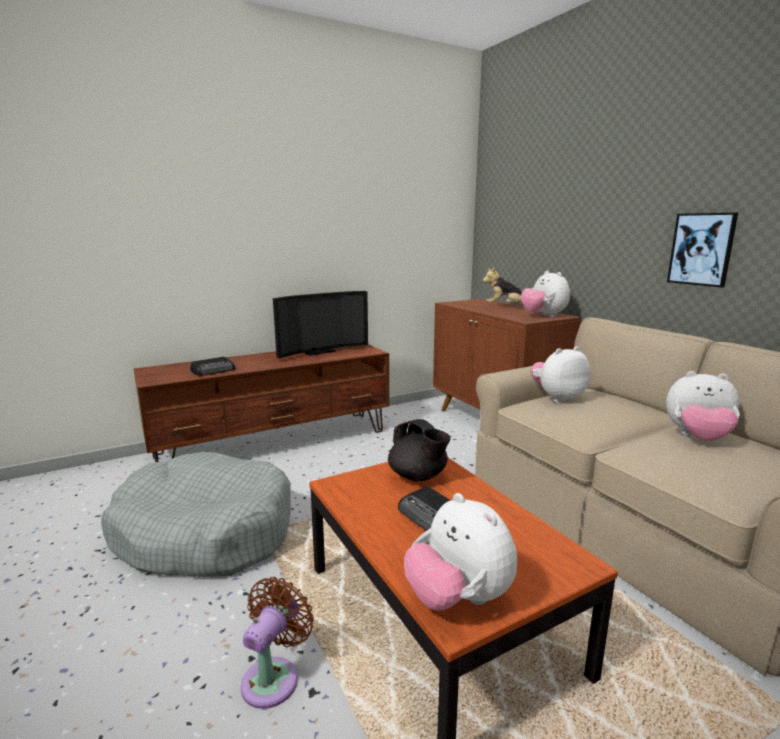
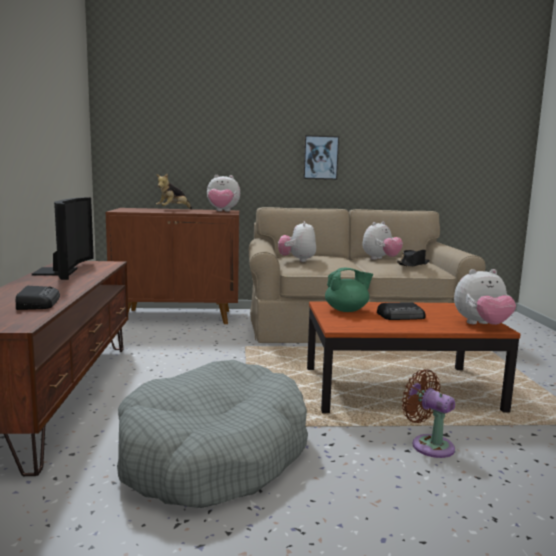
camera: 65 degrees left, 5 degrees down
(418, 476) = (347, 310): black teapot -> green teapot
(701, 467) = (413, 265): none -> black hat

